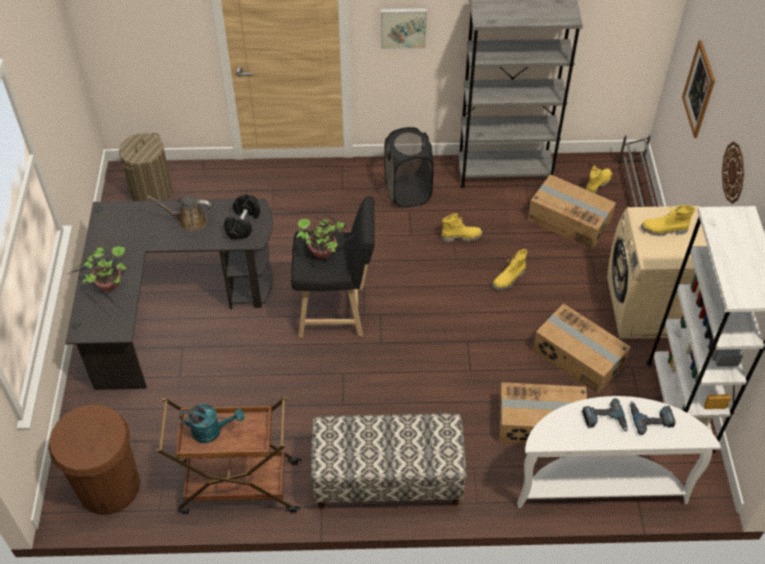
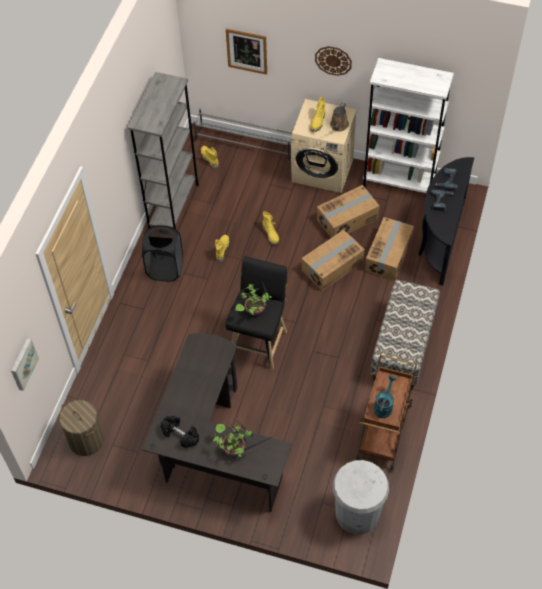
camera: 70 degrees left, 5 degrees up
(109, 486) = (357, 513): brown trash can -> white trash can
(189, 221) = (191, 387): brown watering can -> brown watering can (338, 126)
(243, 224) = (208, 353): black dumbbell -> black dumbbell (180, 435)
(403, 27) = (109, 182): picture -> picture (23, 364)
(569, 220) = (234, 185): cardboard box -> cardboard box (332, 266)
(599, 485) = (439, 240): white console table -> black console table

